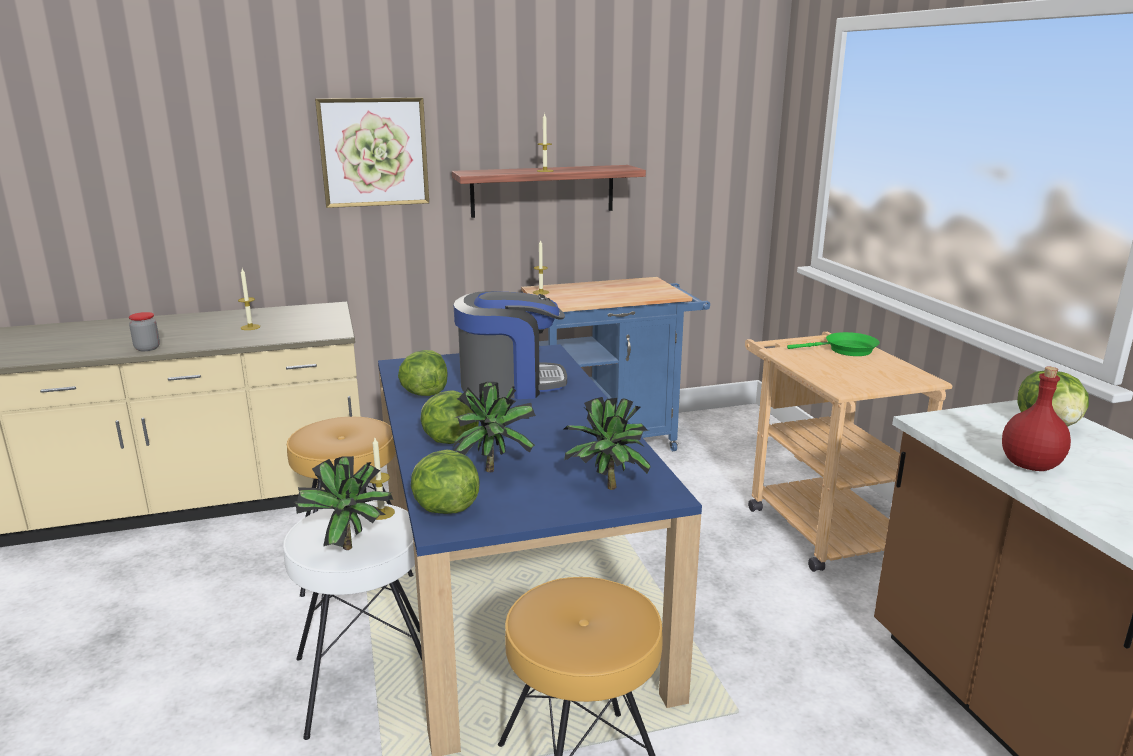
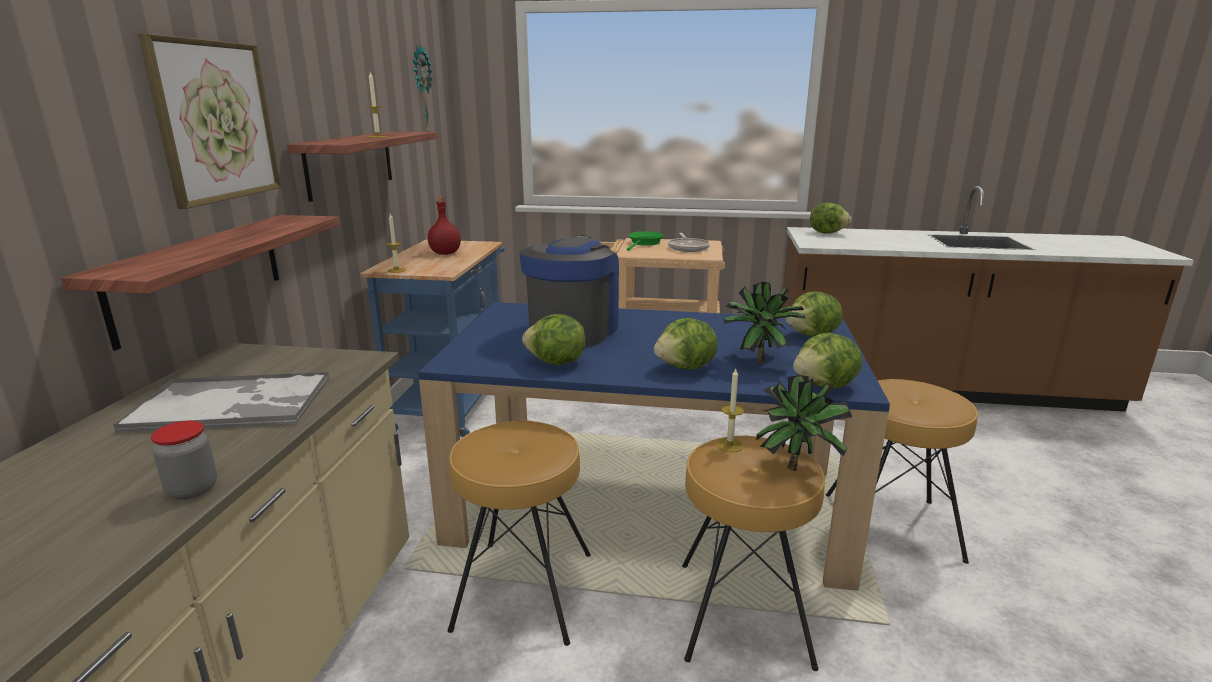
camera: 65 degrees left, 0 degrees up
(250, 327) = (233, 404): candle -> tray
(337, 252) = (200, 275): none -> shelf
(368, 679) = (741, 613): white stool -> brown stool
(607, 490) = (812, 336): potted plant -> lettuce
(702, 124) = (421, 91): none -> wall clock
(866, 372) = (688, 247): none -> frying pan
(1029, 466) = (876, 244): red bottle -> red bottle (445, 253)

